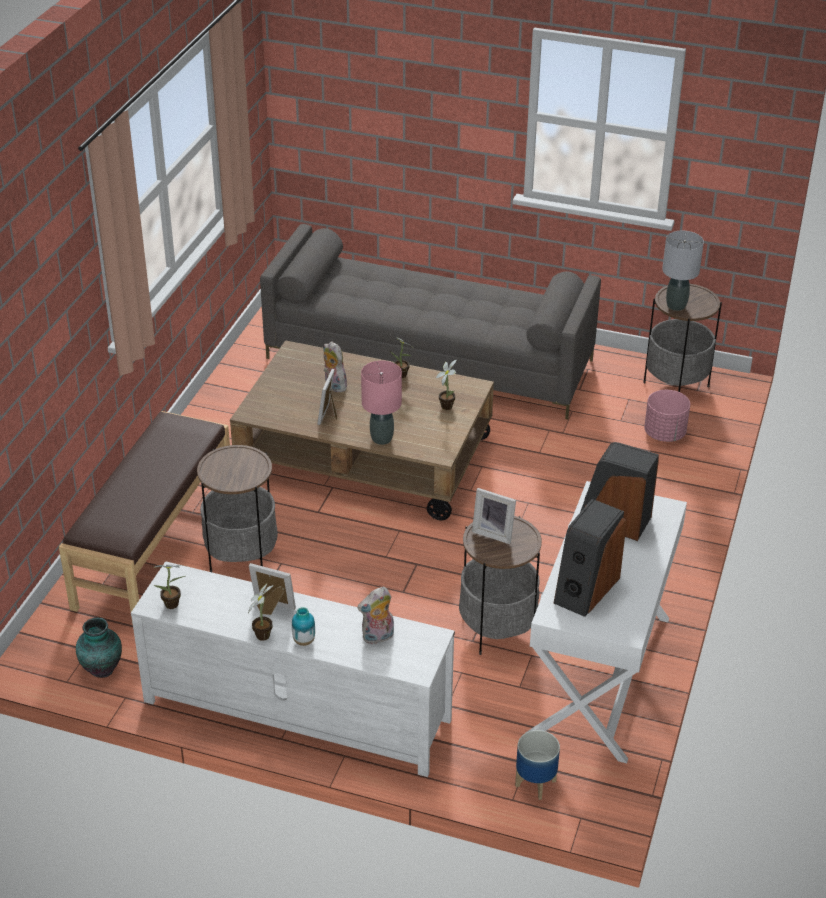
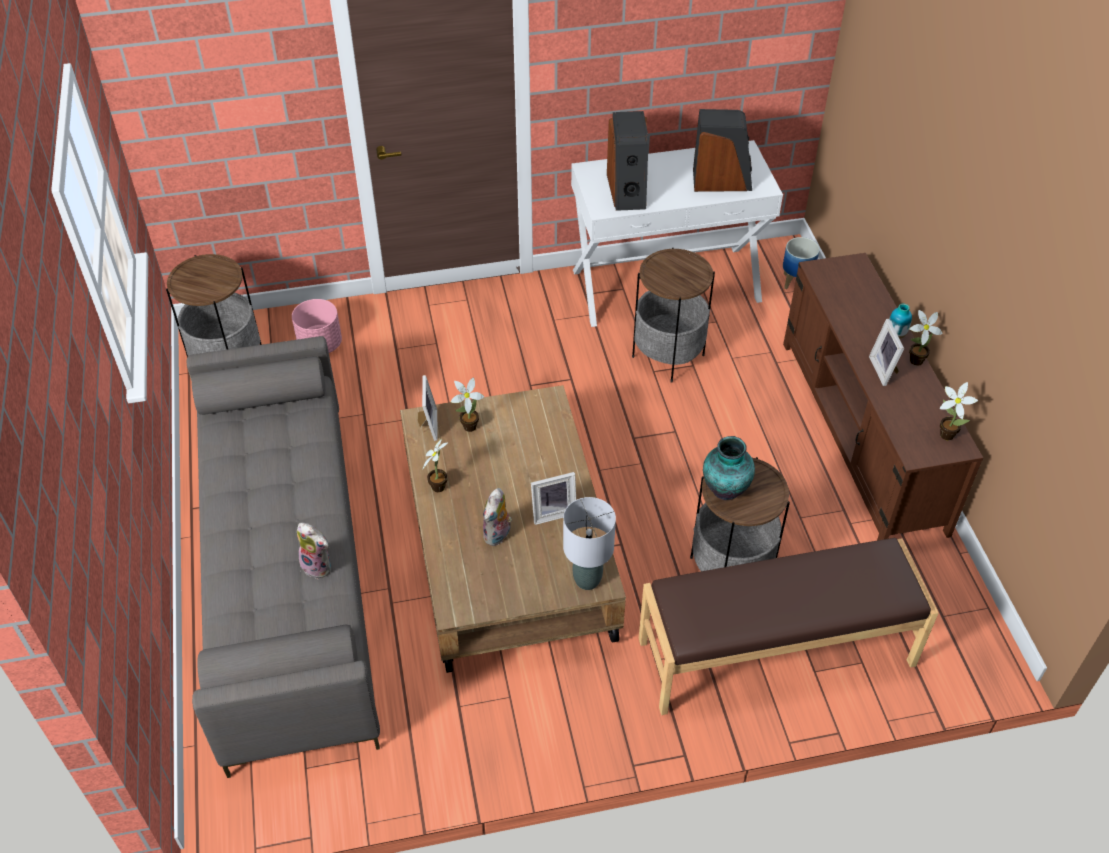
camera: 120 degrees left, 10 degrees up
(102, 668) = (949, 591): vase -> vase (724, 490)
(295, 710) = (861, 435): white tv stand -> brown tv stand
(378, 637) = (849, 297): plush toy -> plush toy (319, 565)
(381, 438) = (560, 452): pink table lamp -> none
(494, 533) = (673, 279): picture frame -> picture frame (427, 425)
(676, 305) = (220, 282): grey table lamp -> grey table lamp (586, 580)

